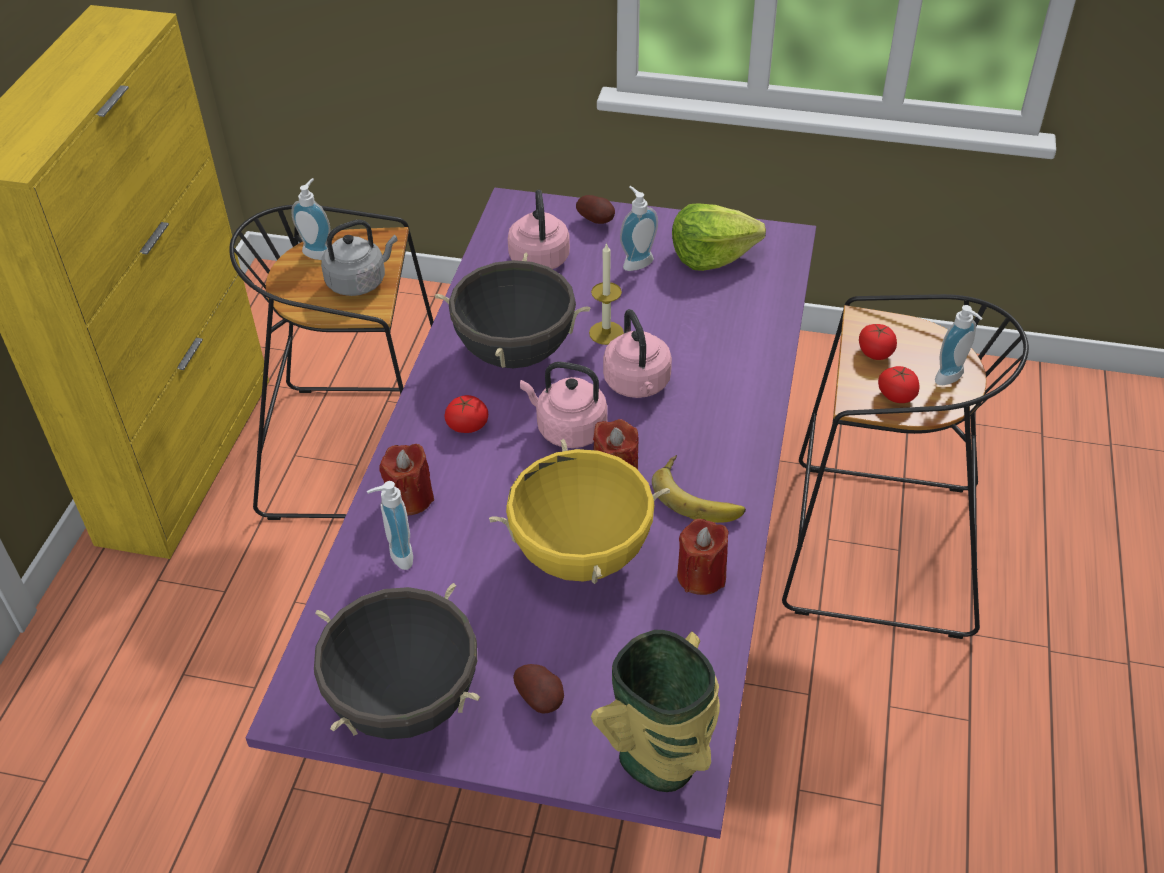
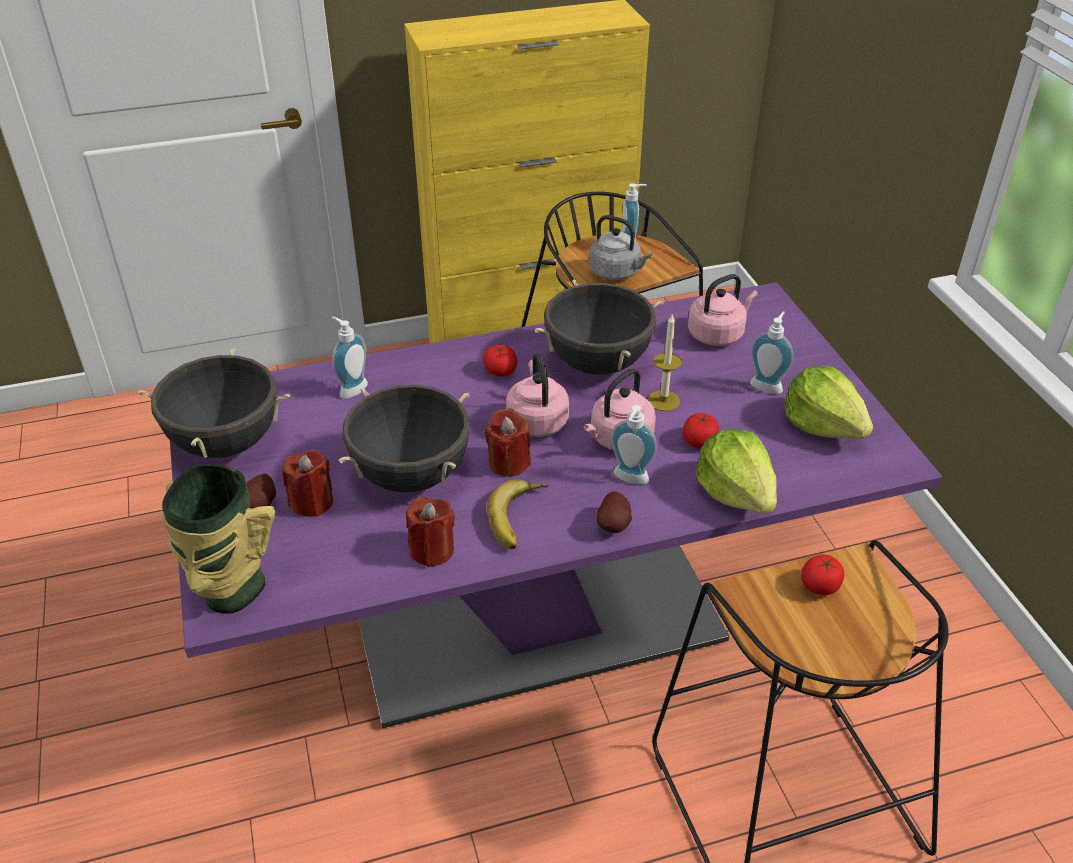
camera: 60 degrees right, 5 degrees down
(410, 498) = (408, 373): red candle -> red candle (312, 502)
(580, 554) = (411, 475): yellow cooking pot -> black cooking pot
(597, 221) = (795, 346): potato -> potato (614, 525)
(758, 343) = (736, 492): none -> lettuce
(896, 395) = (775, 620): tomato -> tomato (699, 441)
(952, 379) = (841, 658): soap dispenser -> soap dispenser (629, 480)

